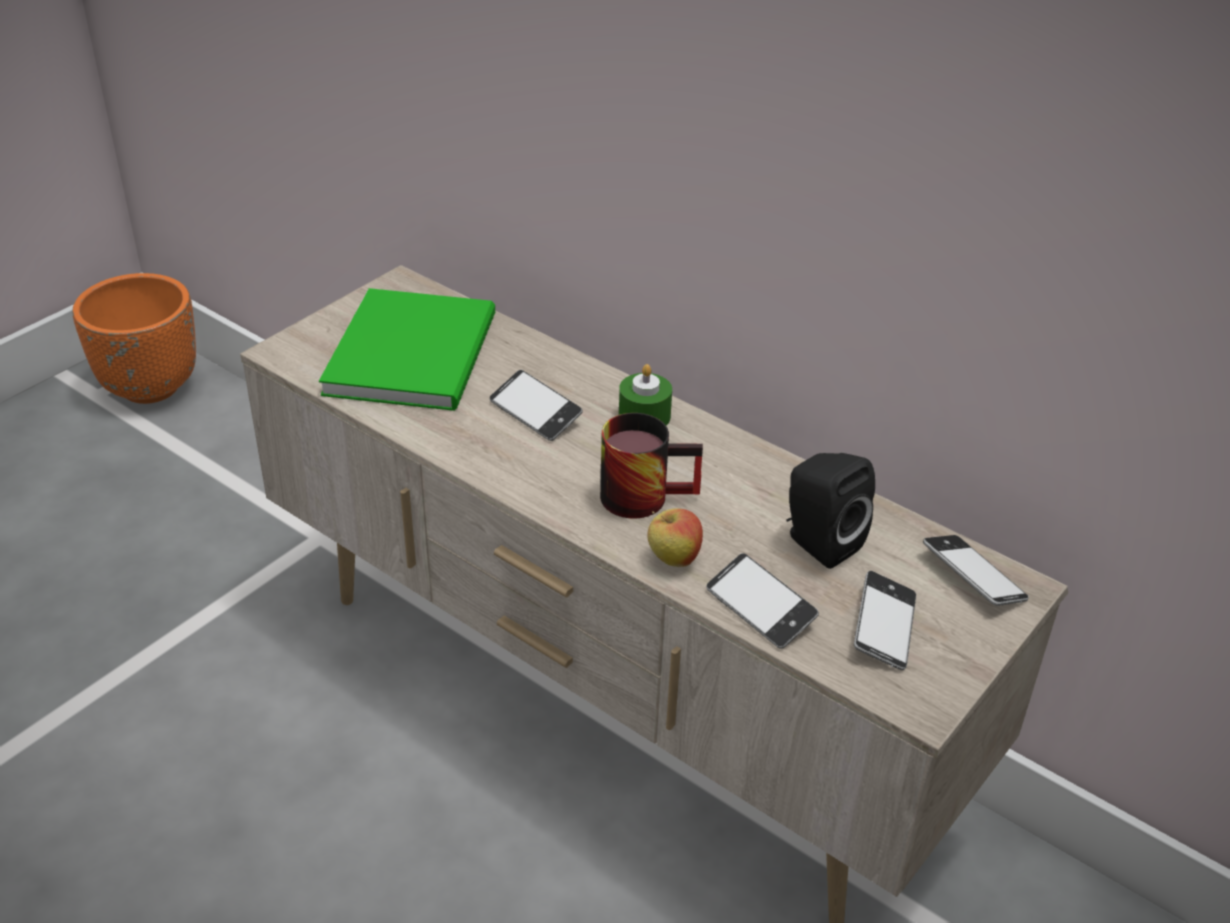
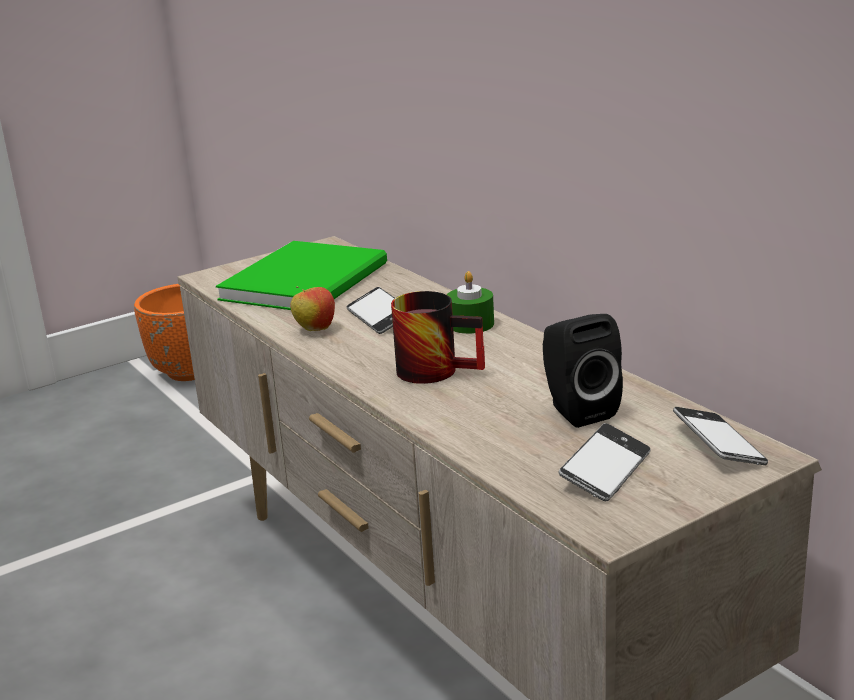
camera: 20 degrees right, 15 degrees down
(673, 559) = (435, 410): apple -> apple (315, 329)
(760, 607) = (493, 447): phone -> none

